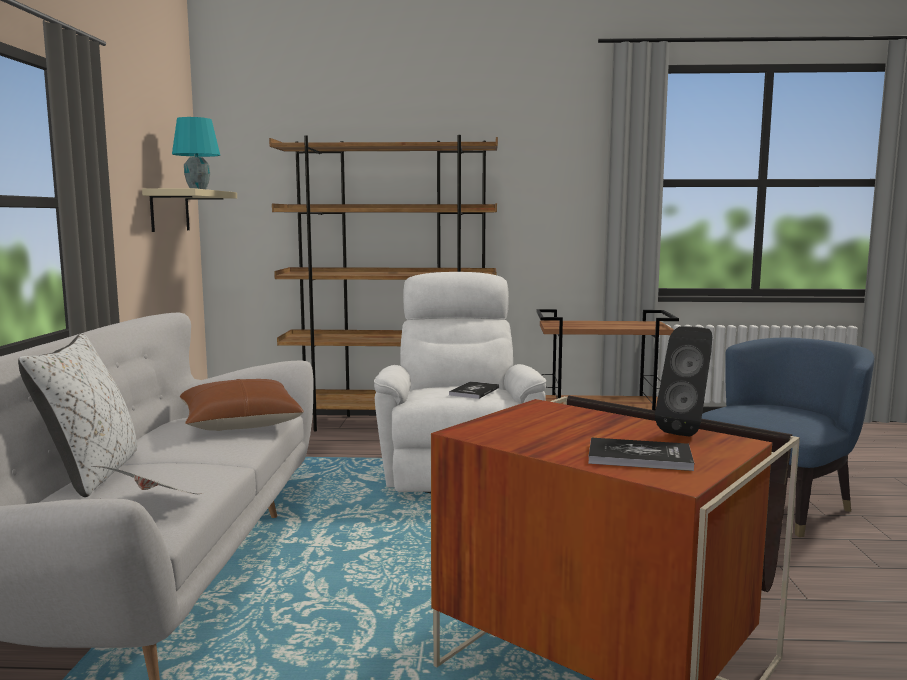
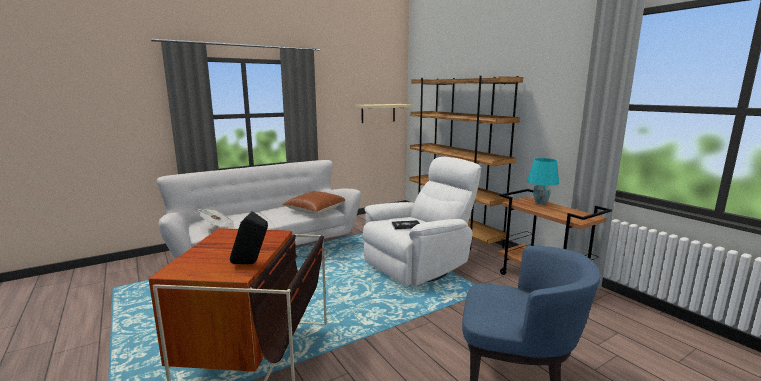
camera: 55 degrees right, 5 degrees up
(92, 474) = (245, 213): white pillow -> none
(198, 189) = (381, 104): turquoise table lamp -> turquoise table lamp (540, 203)
(639, 456) = (202, 261): book -> none

